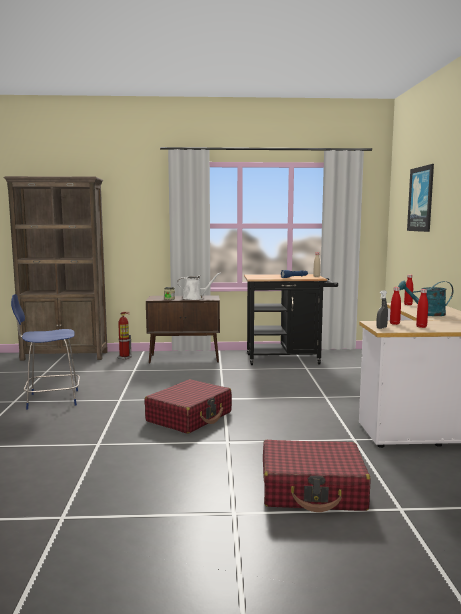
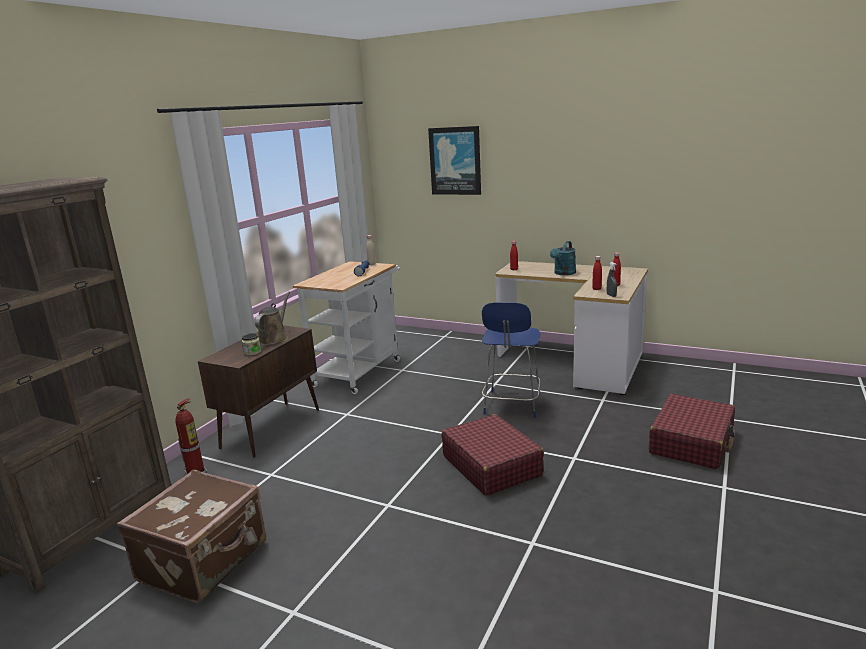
camera: 60 degrees left, 10 degrees up
(49, 377) = (205, 561): none -> brown suitcase
(50, 399) = (325, 569): blue chair -> blue chair (512, 405)
(195, 298) = (274, 338): white watering can -> brown watering can
(288, 359) = (360, 370): black cart -> white cart

